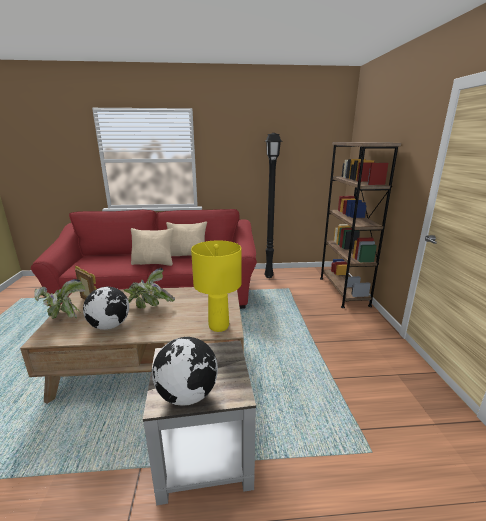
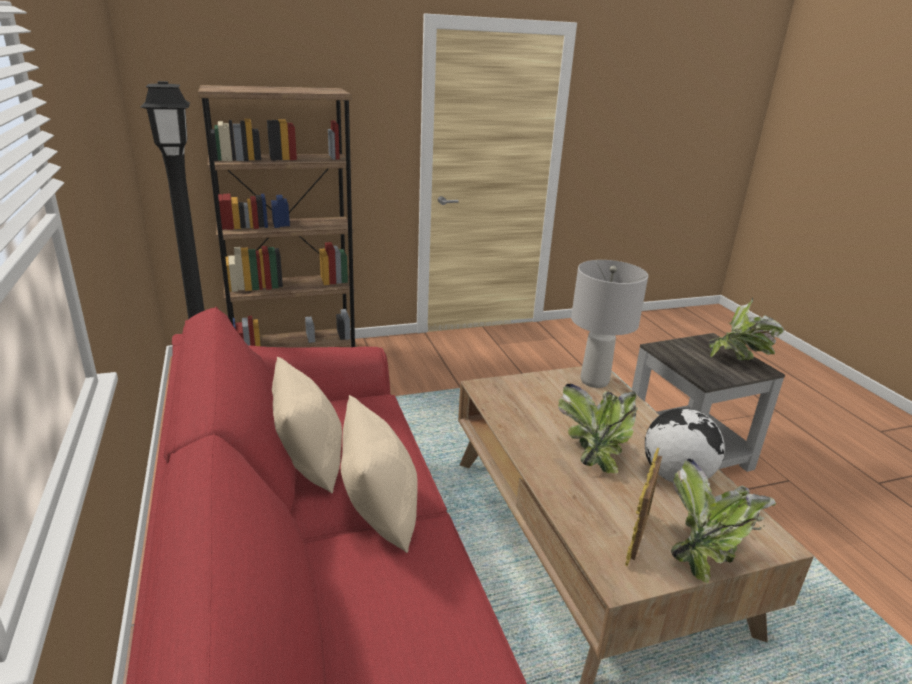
camera: 105 degrees left, 5 degrees up
(188, 395) = (740, 359): globe -> potted plant
(219, 326) = (594, 381): yellow table lamp -> grey table lamp

